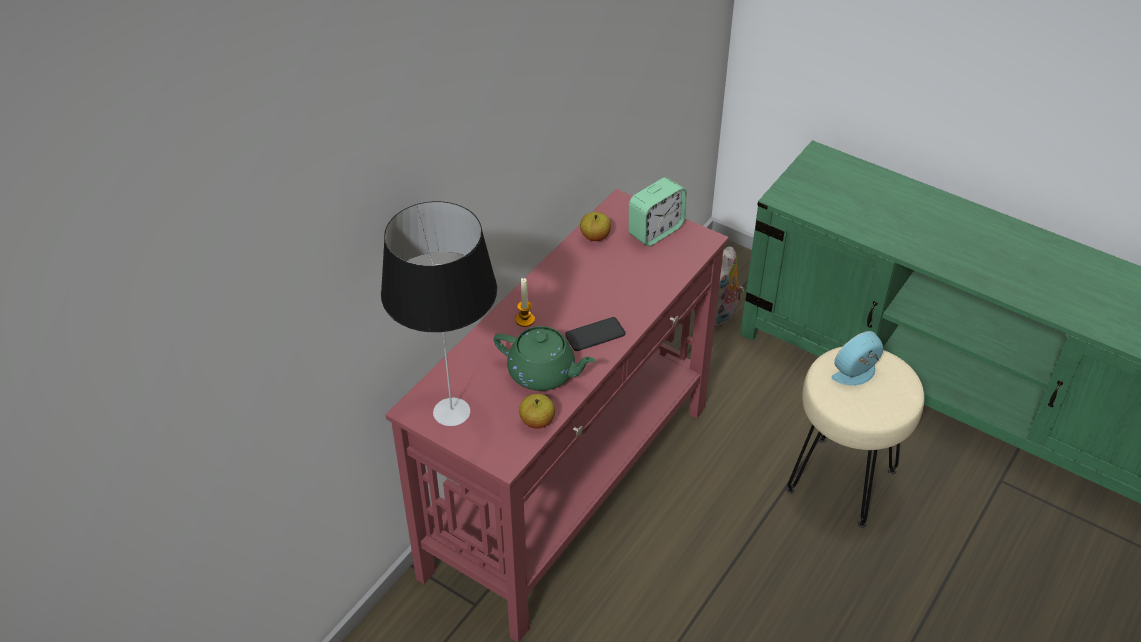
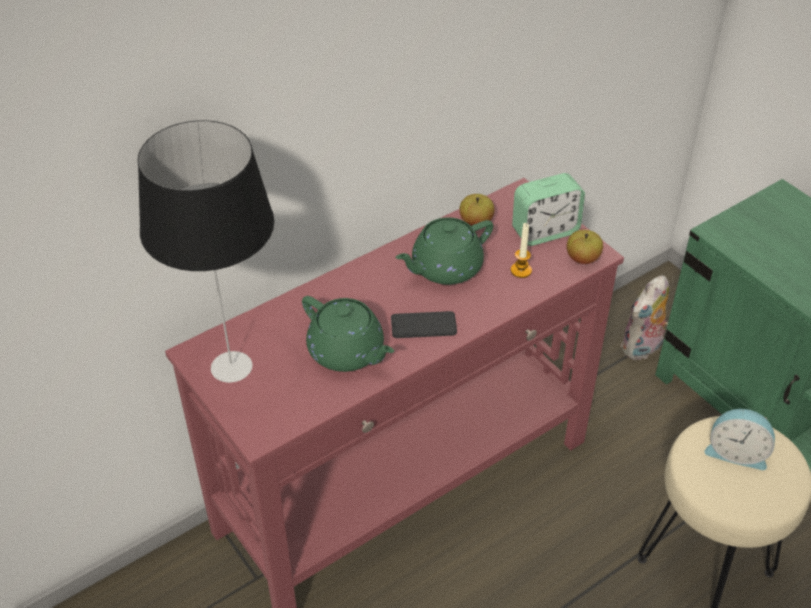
camera: 20 degrees right, 0 degrees up
(525, 320) = (357, 290): candle -> candle (521, 270)
(537, 421) = (314, 402): apple -> apple (582, 258)
(588, 282) = (445, 268): none -> green teapot
(857, 374) = (736, 452): alarm clock -> alarm clock turned 150 degrees counterclockwise

